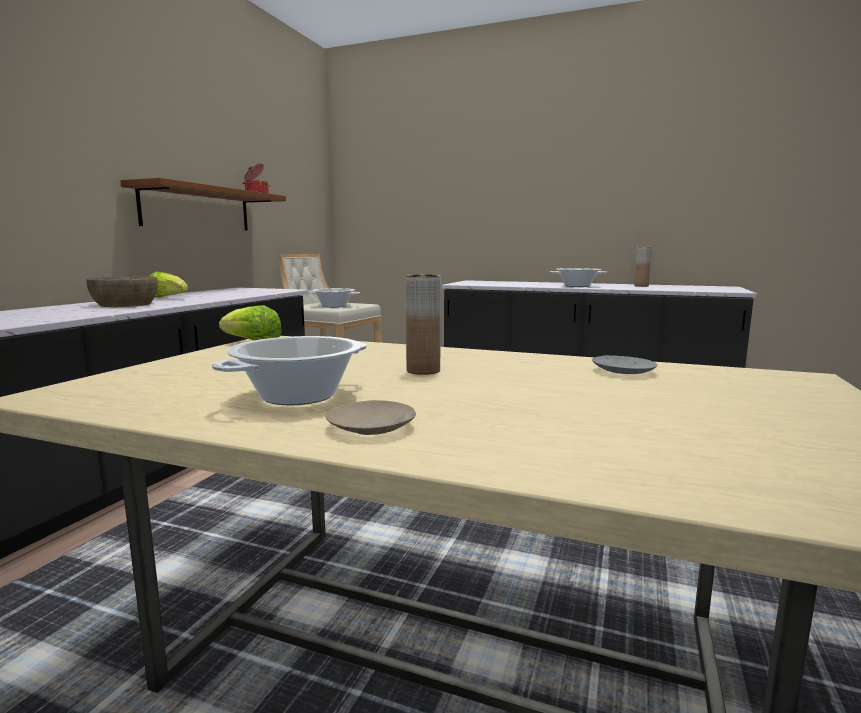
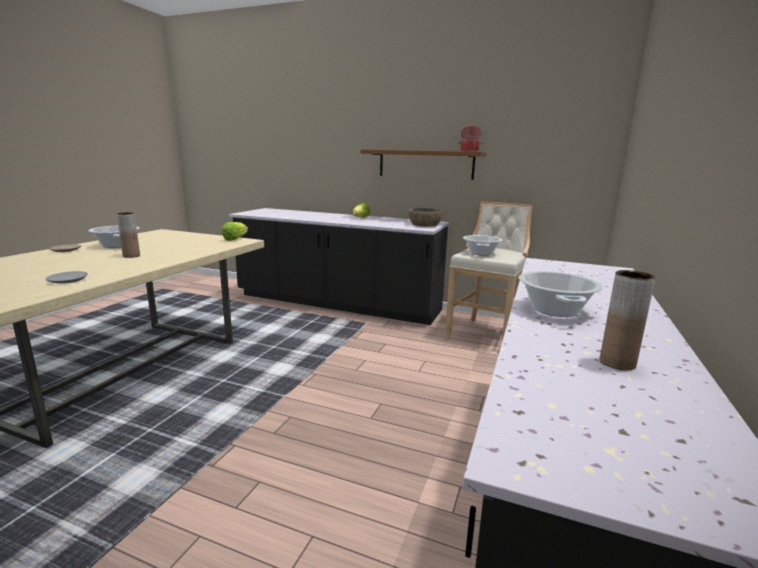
camera: 90 degrees right, 5 degrees up
(125, 304) = (325, 217): brown bowl -> brown bowl (424, 224)

